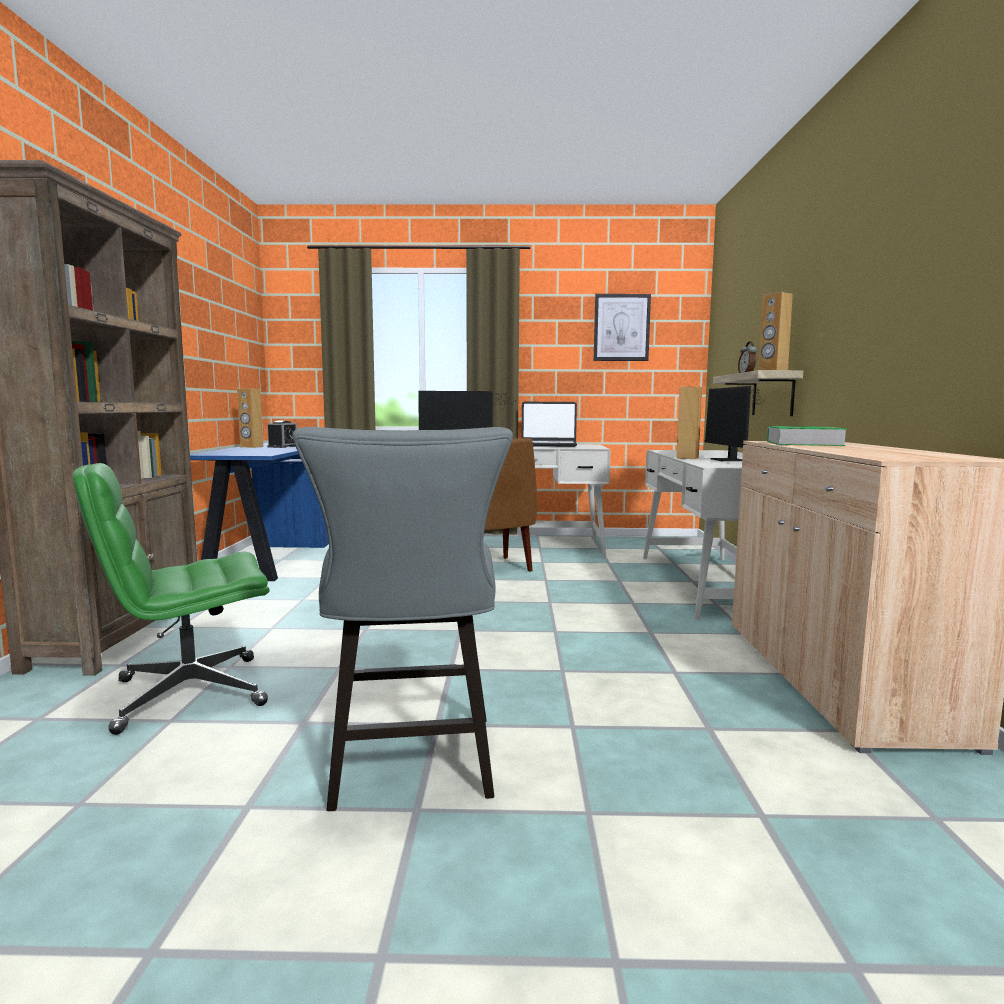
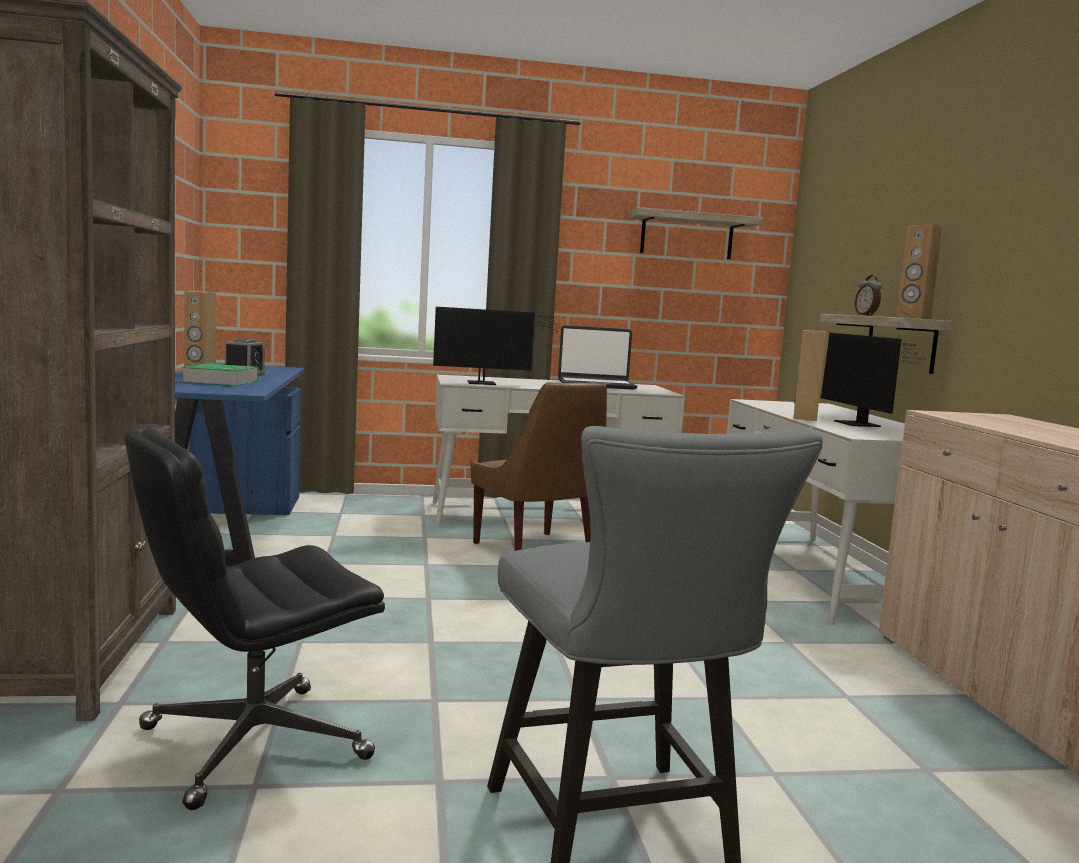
camera: 10 degrees left, 0 degrees up
(188, 693) = (251, 744): green office chair -> black office chair
(621, 327) = (687, 236): picture -> shelf
(803, 443) = (988, 420): book -> book (221, 381)

